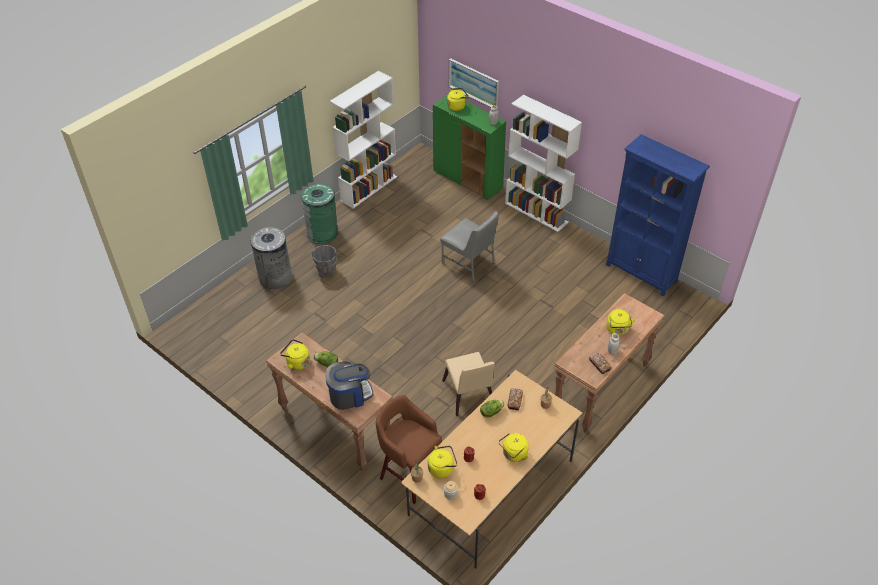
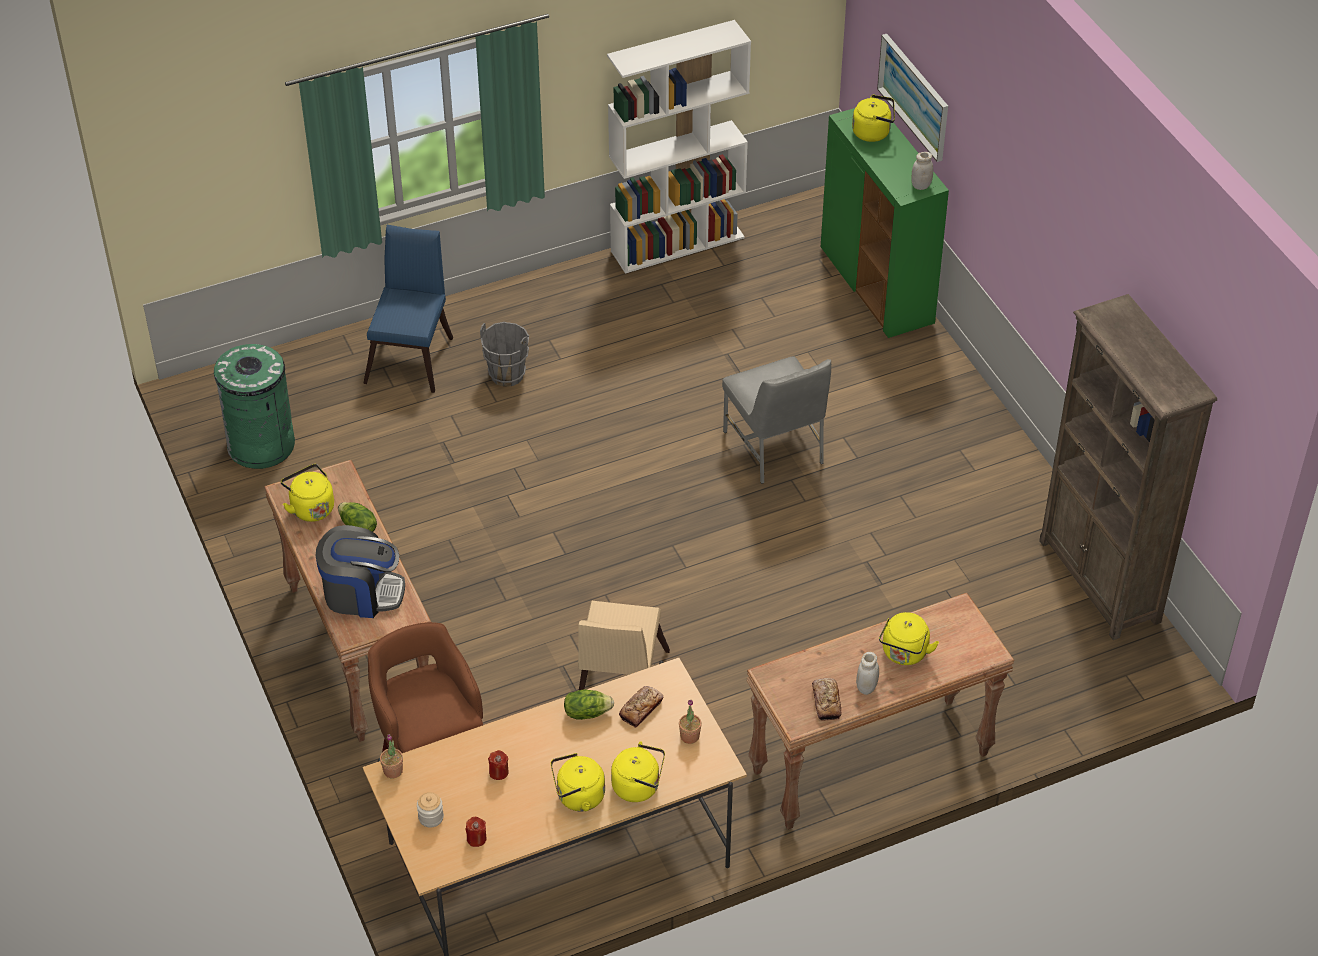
camera: 25 degrees right, 0 degrees up
(275, 277) = (412, 355): grey trash can -> blue chair
(322, 233) = (541, 301): green trash can -> green trash can (261, 445)
(442, 468) = (443, 772): yellow kettle -> yellow kettle (639, 786)
(537, 212) = (971, 394): white bookcase -> none
(641, 273) = (1099, 582): blue bookcase -> brown bookcase

